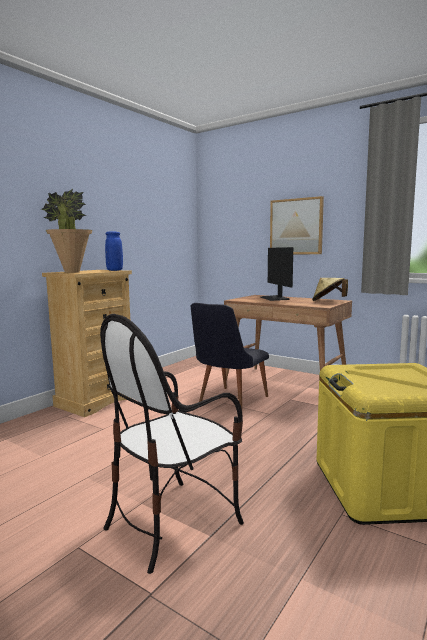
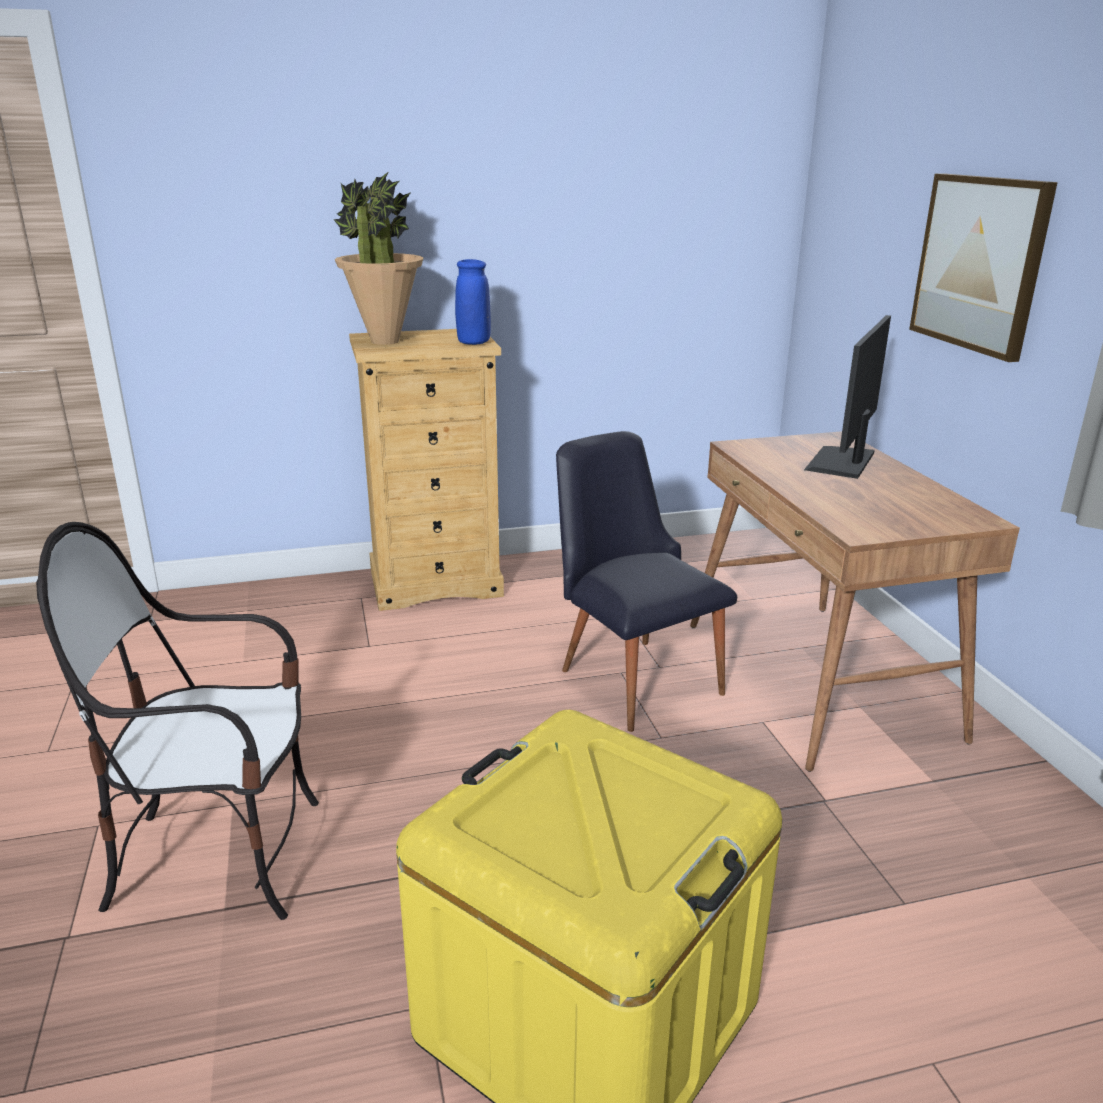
camera: 40 degrees right, 15 degrees up
(228, 402) = (632, 674): black chair -> black chair turned 75 degrees clockwise
(328, 301) = (935, 514): beige hat -> none

